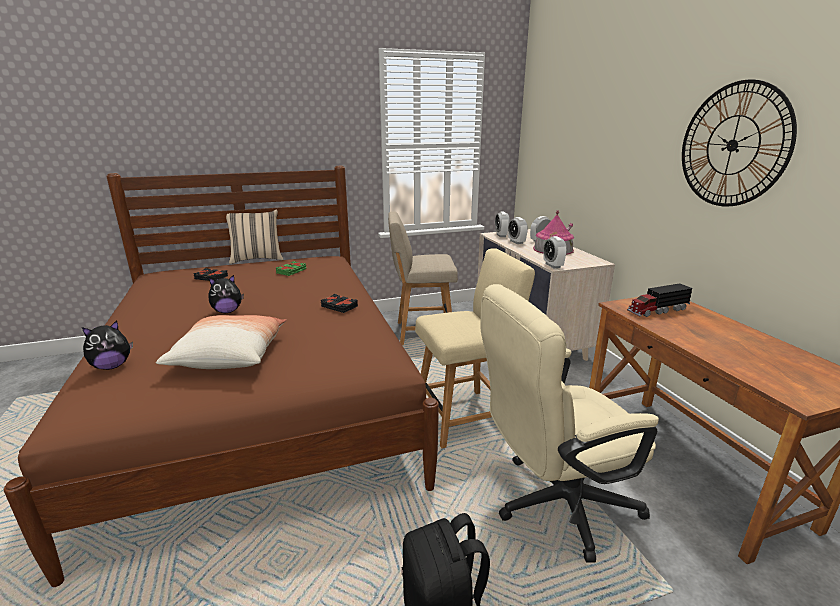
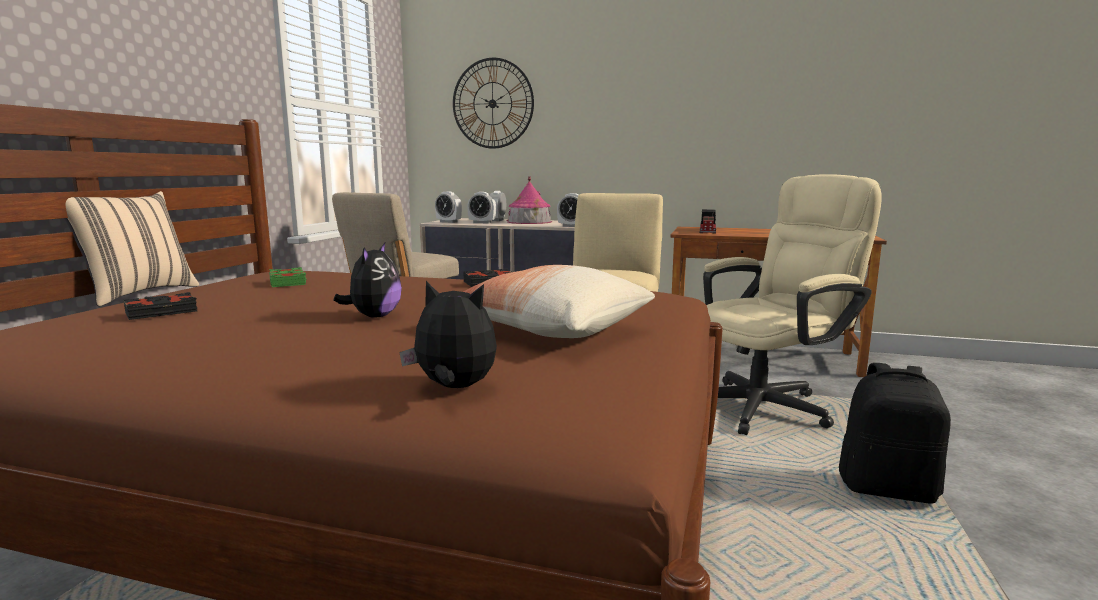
camera: 55 degrees left, 10 degrees down
(112, 366) = (454, 388): plush toy -> plush toy turned 75 degrees counterclockwise
(553, 504) = (768, 405): beige office chair -> beige office chair turned 135 degrees counterclockwise
(732, 145) = (707, 92): wall clock -> wall clock (492, 103)

